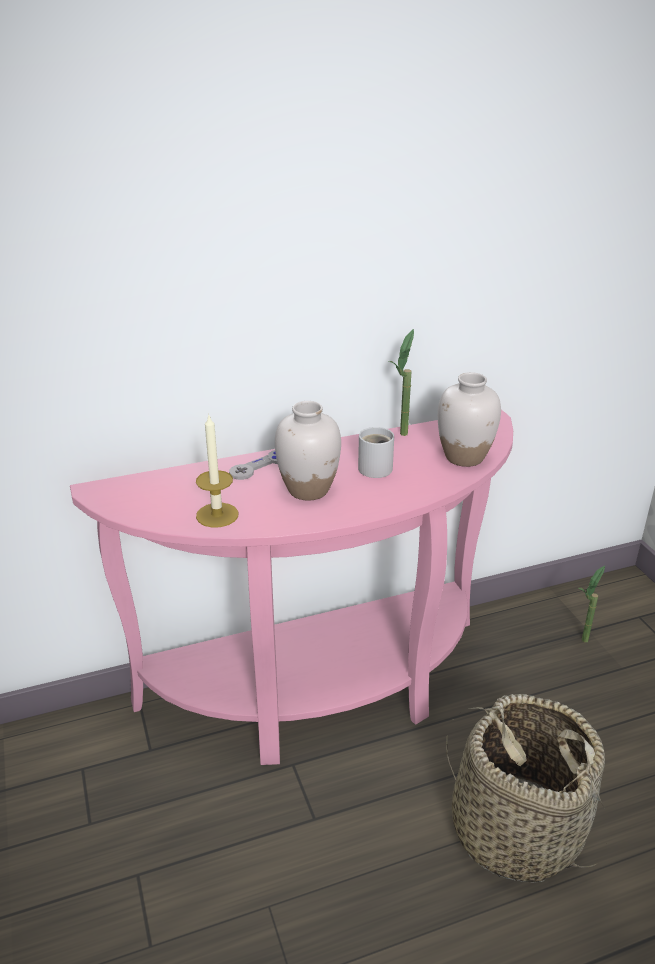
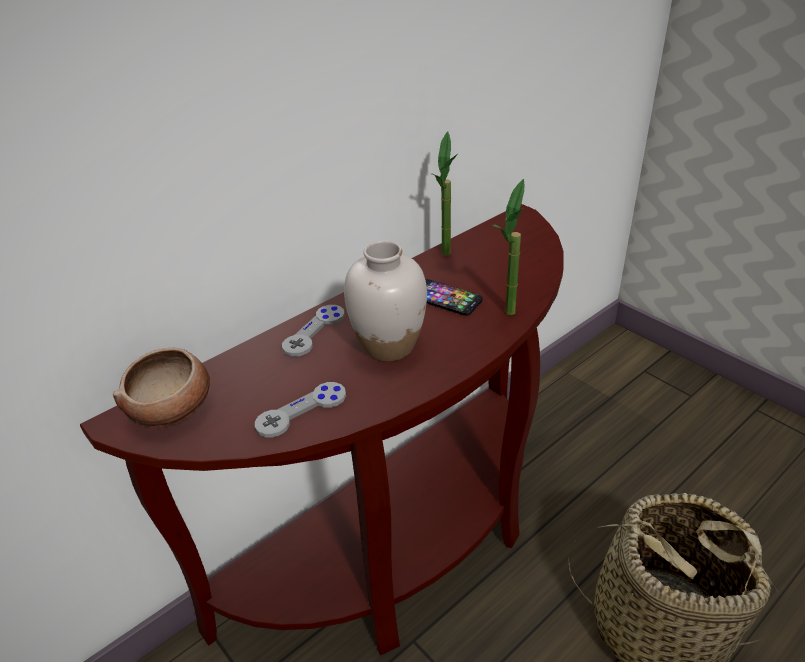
camera: 20 degrees left, 5 degrees up
(133, 491) = (173, 409): none -> bowl
(217, 515) = (301, 411): candle -> grey game controller
(323, 692) = (405, 545): pink console table -> brown console table
(377, 467) = (445, 299): white mug -> phone
(464, 457) = (526, 264): white vase -> none
(582, 644) = (613, 412): potted plant -> potted plant (508, 318)

